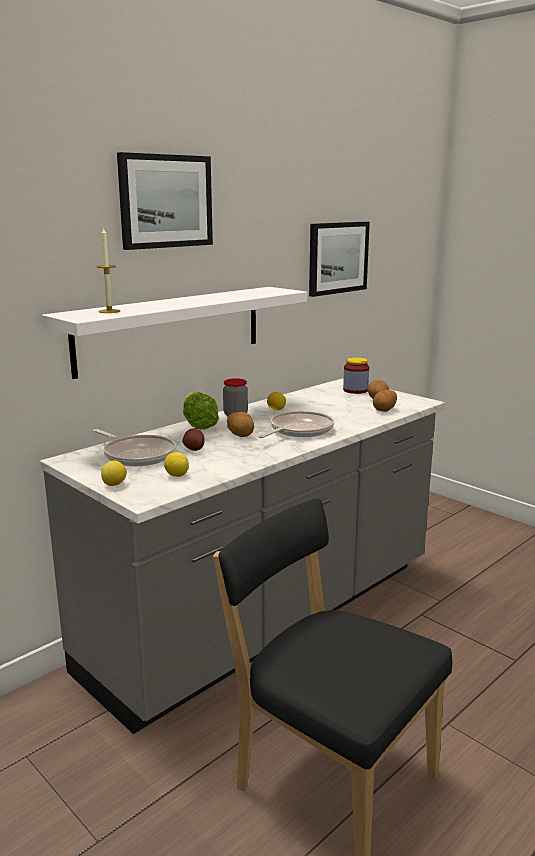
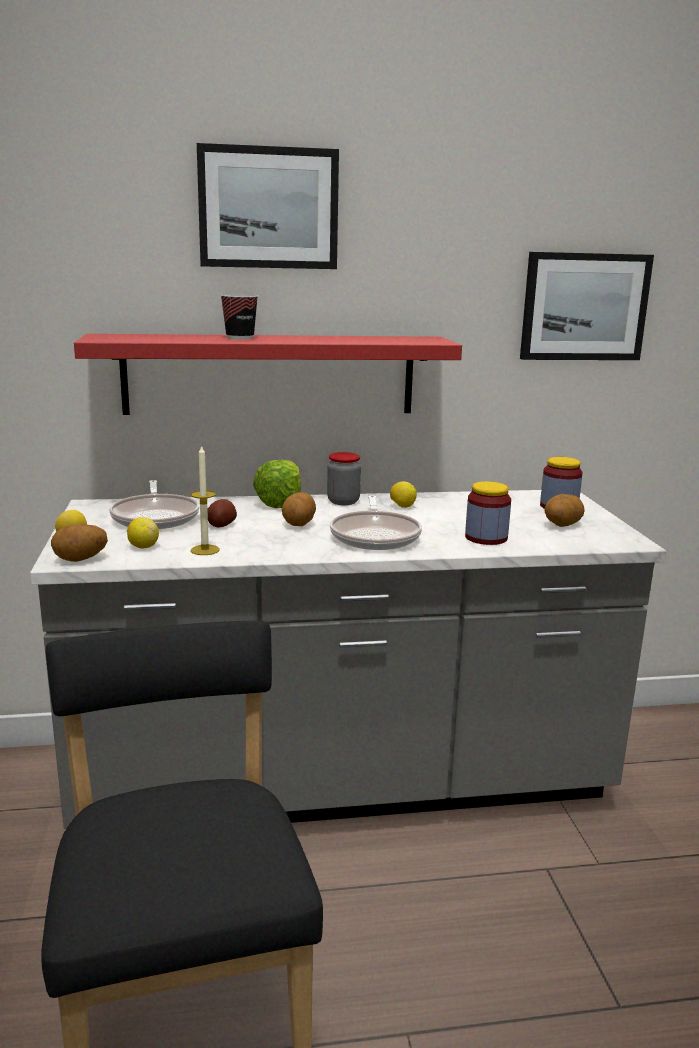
camera: 35 degrees right, 0 degrees up
(109, 311) = (150, 337): candle -> candle (205, 550)
(168, 303) = (240, 338): none -> cup
(171, 329) = (270, 374): white shelf -> red shelf
(298, 430) = (375, 535): frying pan -> frying pan turned 105 degrees clockwise
(356, 416) = (486, 538): none -> jar
(384, 410) = (544, 540): potato -> potato (81, 559)

